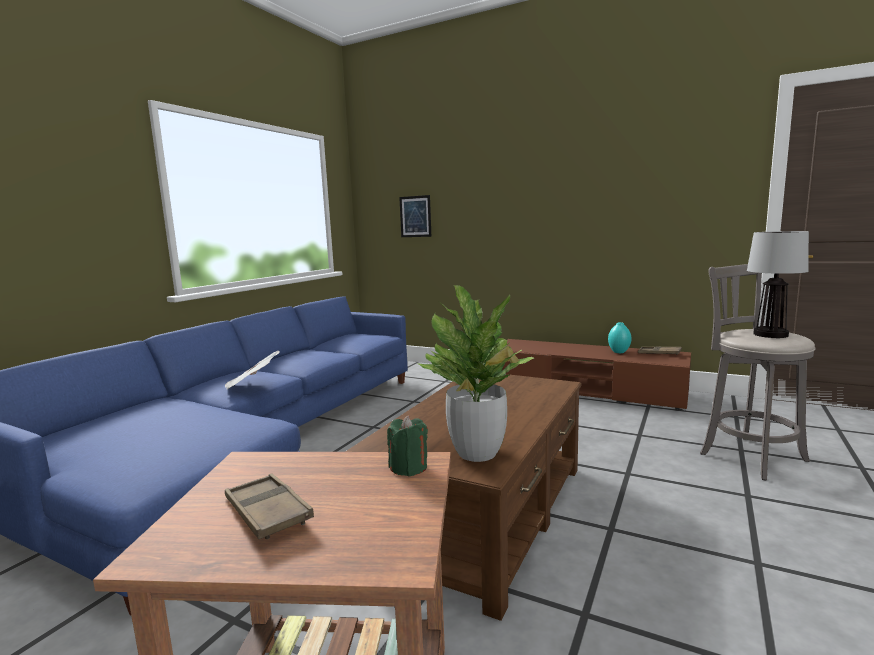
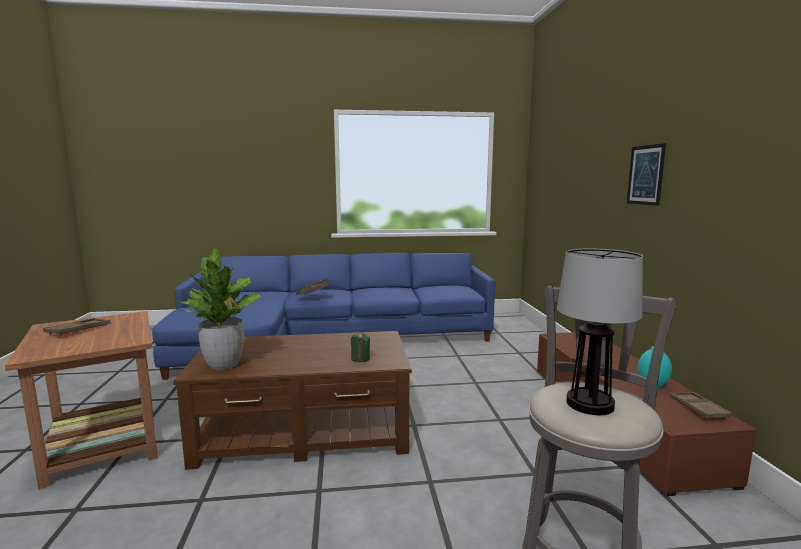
camera: 55 degrees right, 0 degrees up
(408, 467) = (127, 339): green candle -> green candle (360, 358)
(415, 216) = (555, 186): picture -> picture (645, 175)

